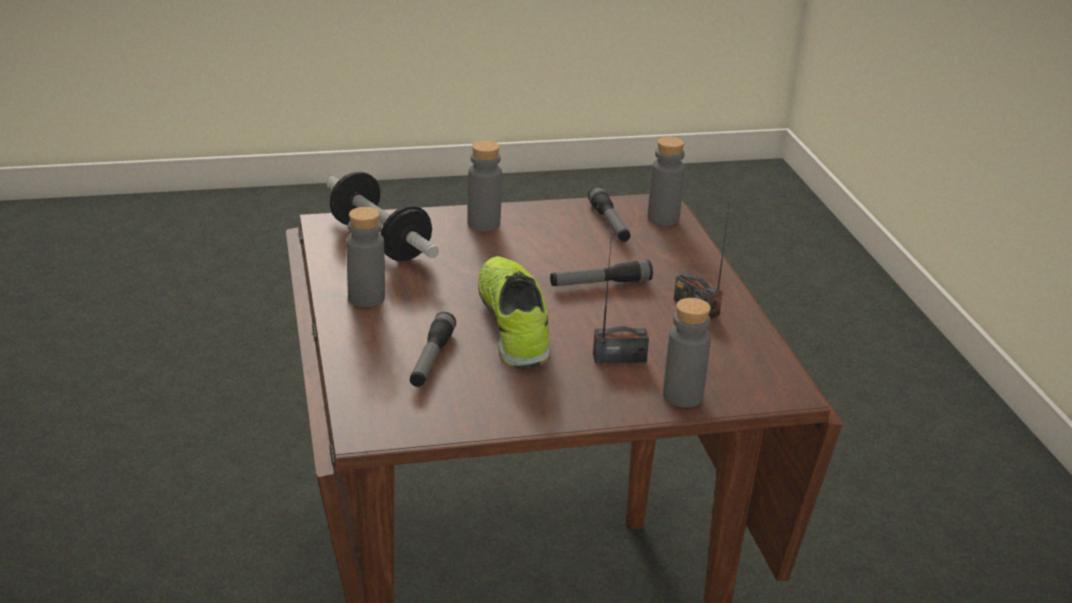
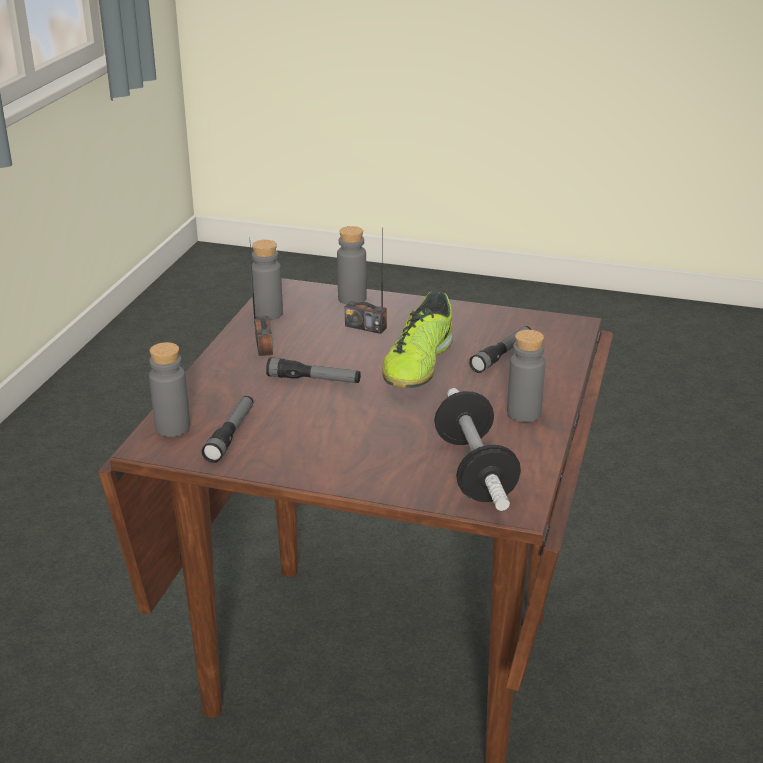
camera: 150 degrees left, 0 degrees up
(483, 224) = (354, 465): grey bottle -> grey bottle (268, 314)

